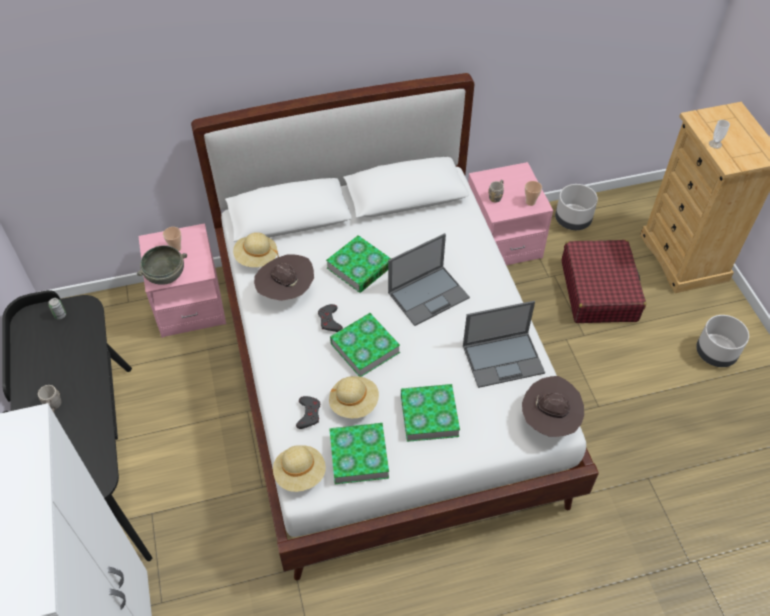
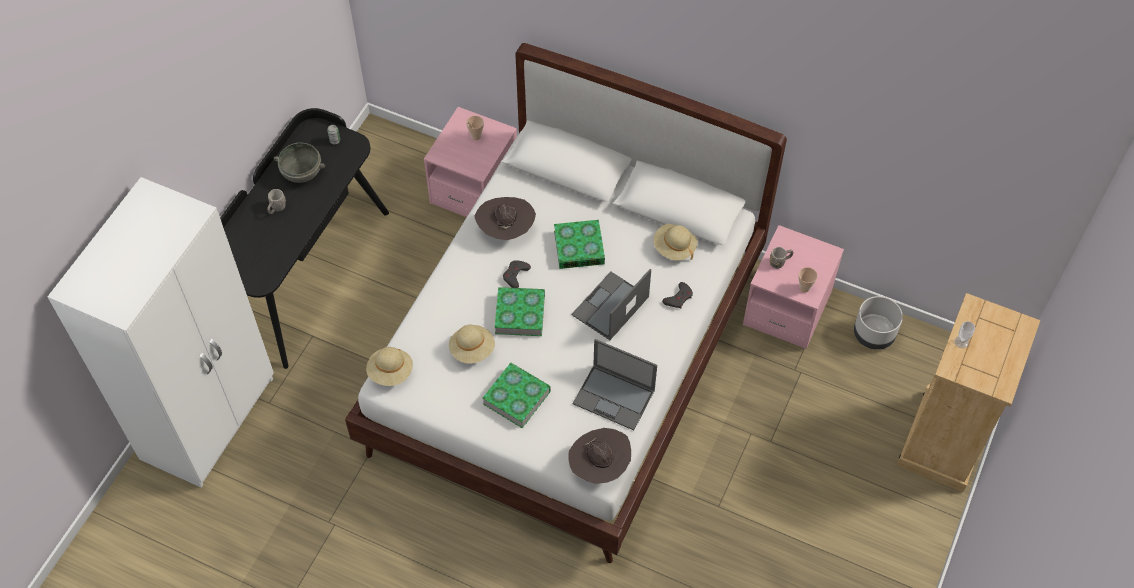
camera: 40 degrees right, 5 degrees up
(165, 275) = (449, 154): grey bowl -> grey bowl (302, 172)
(256, 258) = (510, 187): beige hat -> beige hat (674, 247)
(308, 414) = (434, 334): grey game controller -> grey game controller (678, 298)
(359, 456) = (439, 389): book -> none
(429, 295) = (610, 307): laptop -> laptop turned 120 degrees clockwise
(599, 290) = (827, 413): red suitcase -> none
(715, 354) = (872, 542): grey planter -> none

